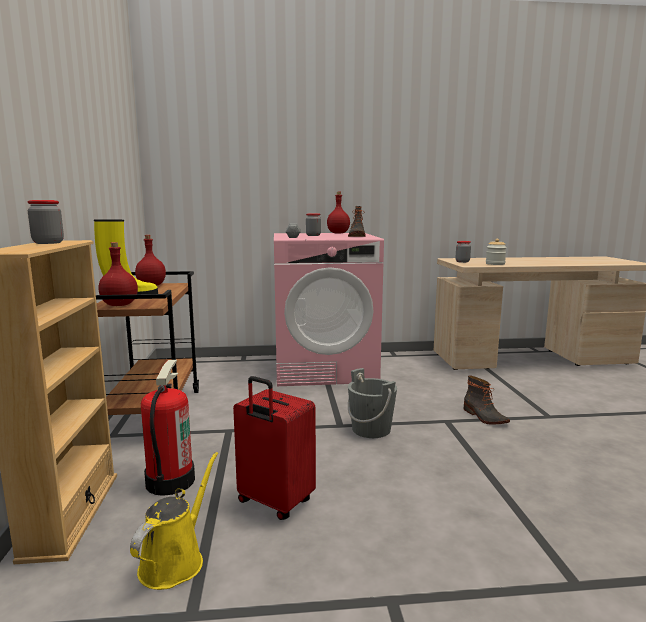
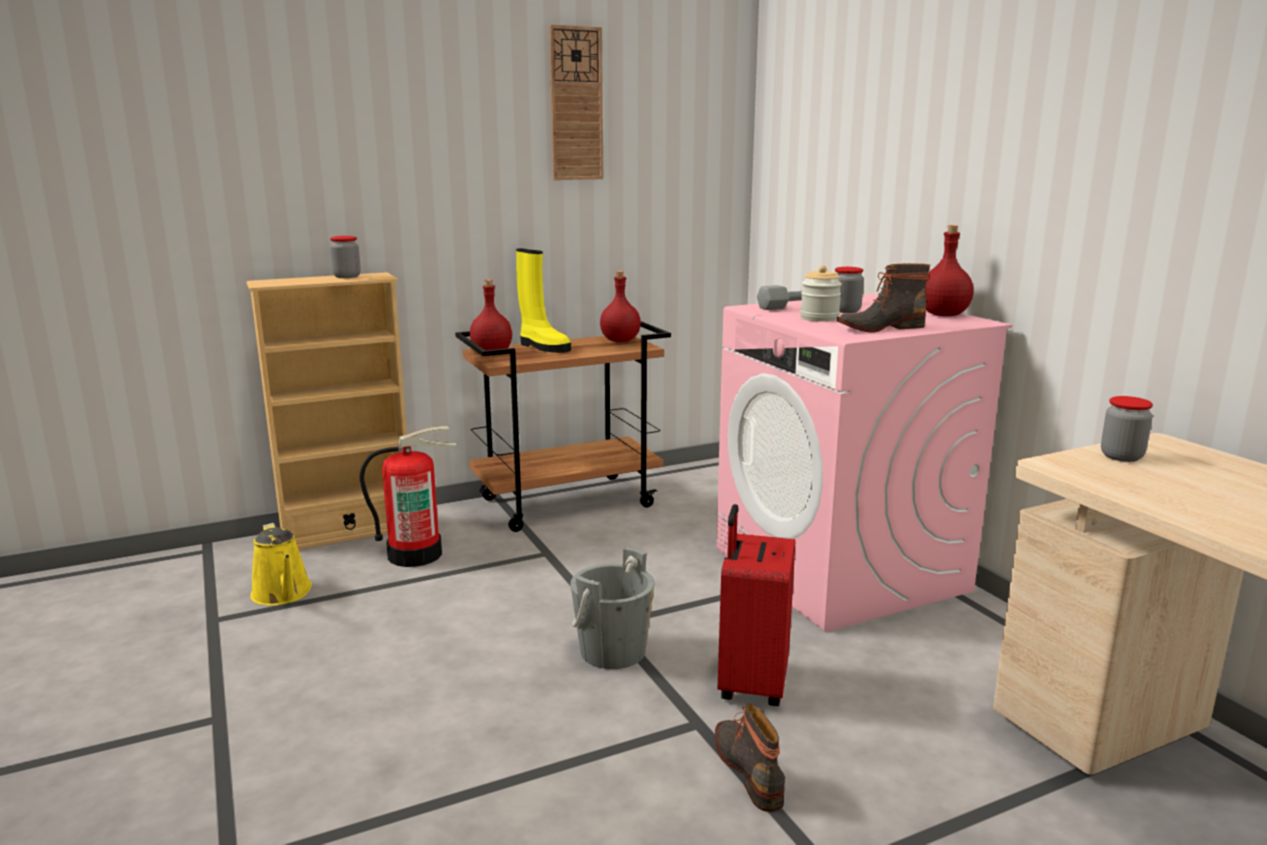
camera: 70 degrees right, 5 degrees up
(94, 107) = (576, 104): none -> wall clock
(175, 561) = (283, 594): yellow watering can -> yellow watering can turned 60 degrees clockwise
(274, 502) = (386, 618): red suitcase -> red suitcase (750, 683)
(484, 417) = (750, 770): boot -> boot turned 120 degrees clockwise
(495, 264) = (1147, 489): jar -> jar (819, 318)

